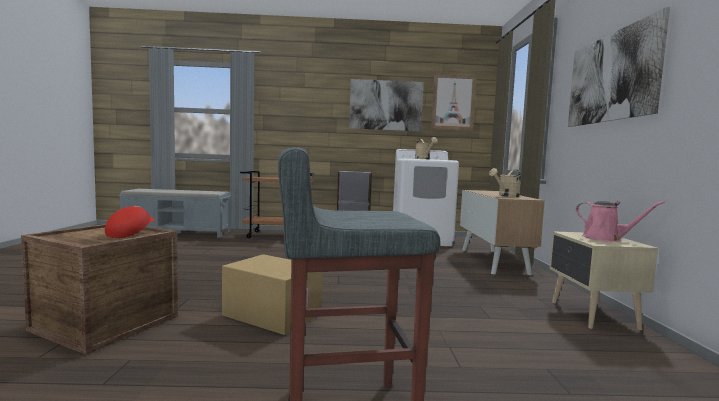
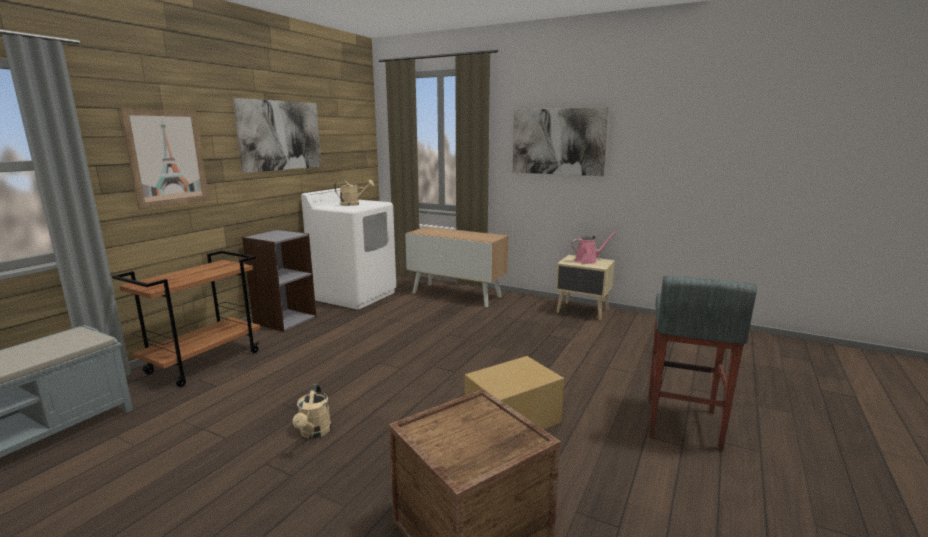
camera: 60 degrees left, 10 degrees up
(130, 233) = (472, 417): red cap -> none
(453, 102) = (344, 128): picture -> picture (167, 158)
(506, 196) = (474, 236): beige watering can -> beige watering can (314, 433)

